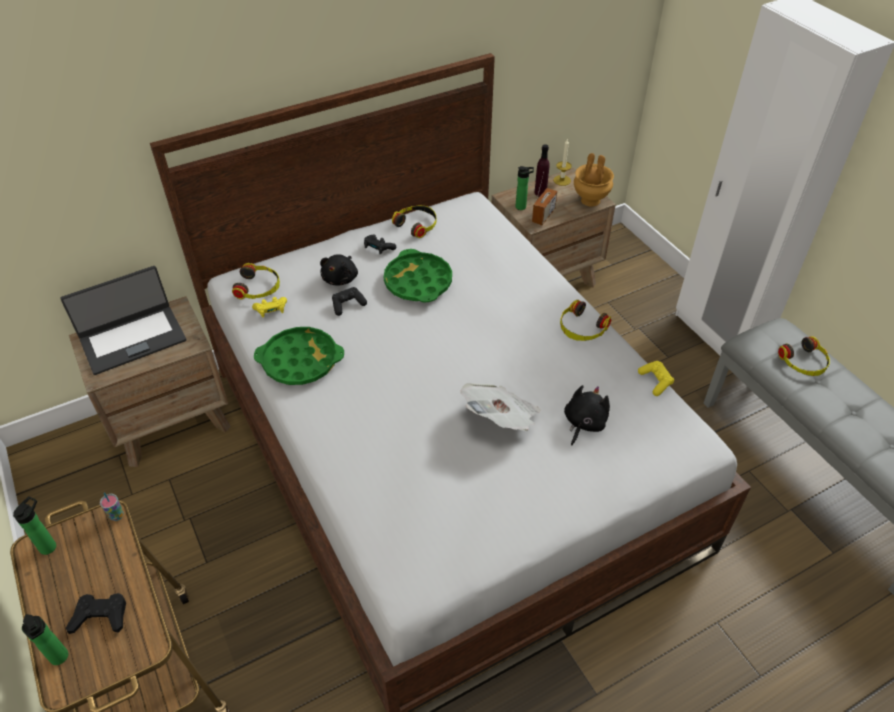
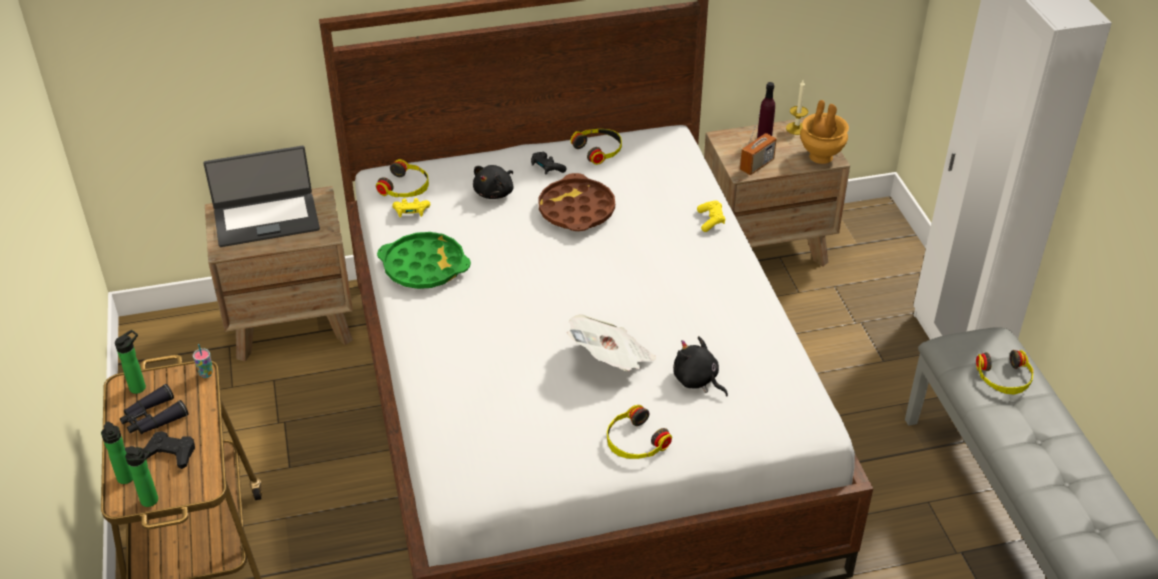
camera: 15 degrees right, 5 degrees down
(72, 579) = (153, 418): none -> black binoculars
(348, 305) = (492, 221): black game controller -> none
(418, 282) = (576, 210): green tray -> brown tray
(522, 207) = (736, 151): bottle -> bottle (152, 501)
(582, 328) = (737, 287): headphones -> headphones (635, 442)
(583, 423) = (697, 380): black plush toy -> black plush toy turned 90 degrees counterclockwise
(655, 382) = (795, 355): yellow game controller -> yellow game controller (710, 221)

